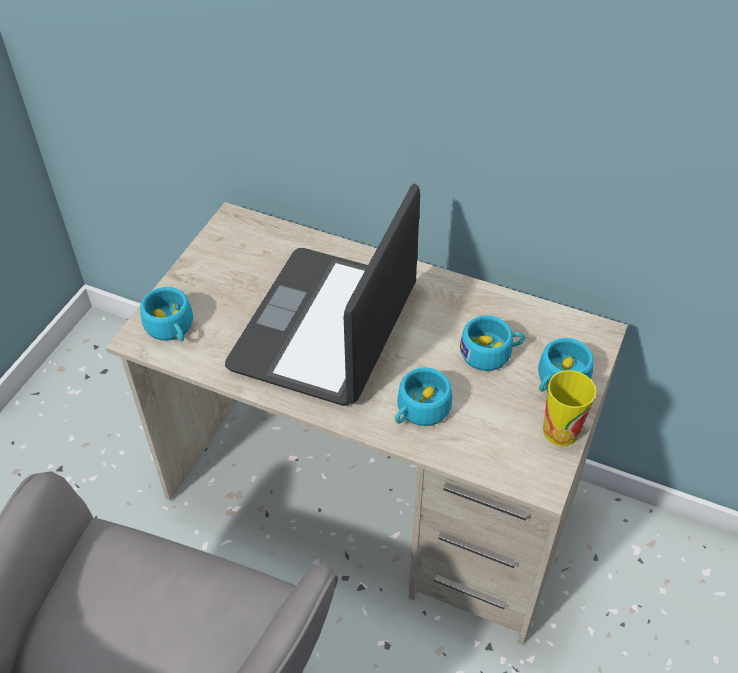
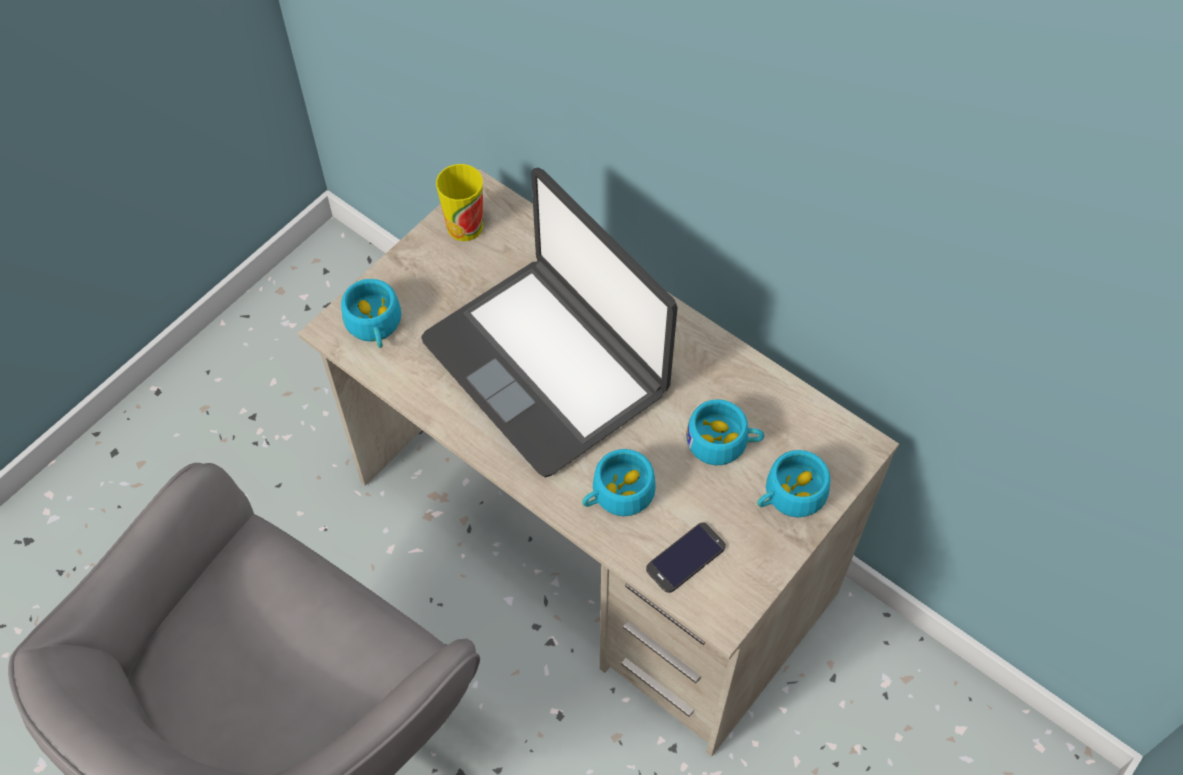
camera: 15 degrees right, 10 degrees up
(327, 327) = (547, 365): laptop -> laptop turned 75 degrees counterclockwise
(494, 446) = (685, 557): none -> phone
(561, 431) = (767, 558): cup -> cup (465, 226)

